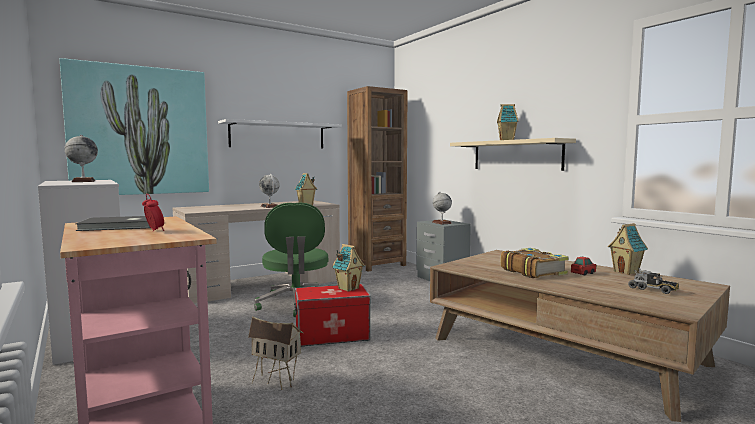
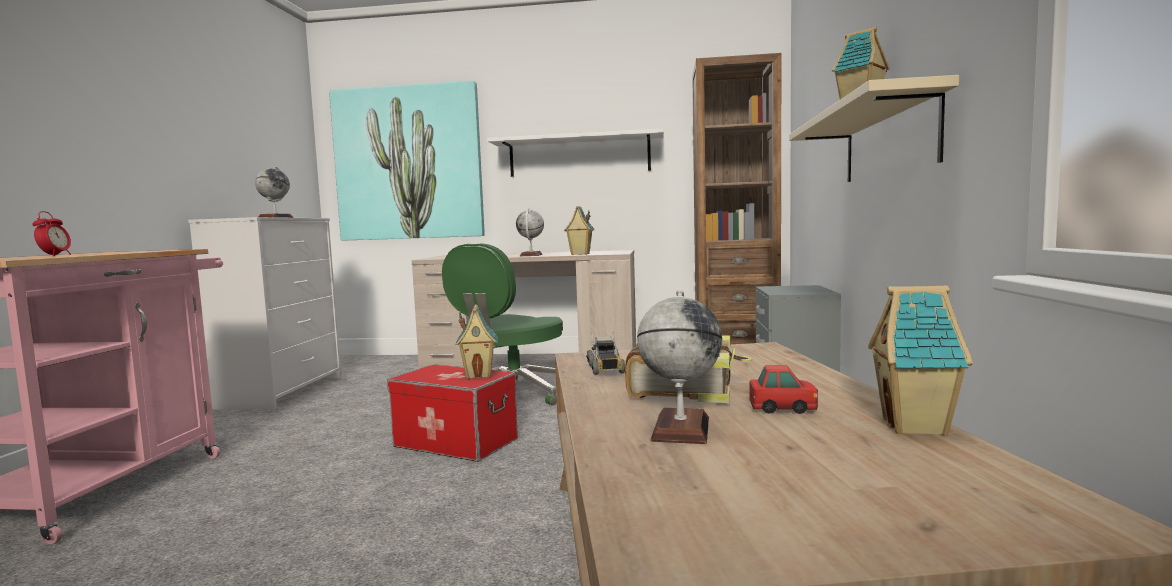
camera: 40 degrees right, 0 degrees up
(120, 226) = (89, 253): grey book -> none
(276, 381) = (280, 481): toy house -> none
(441, 223) = (788, 290): globe -> globe (680, 429)
(653, 289) = (821, 482): toy truck -> toy truck (605, 368)

